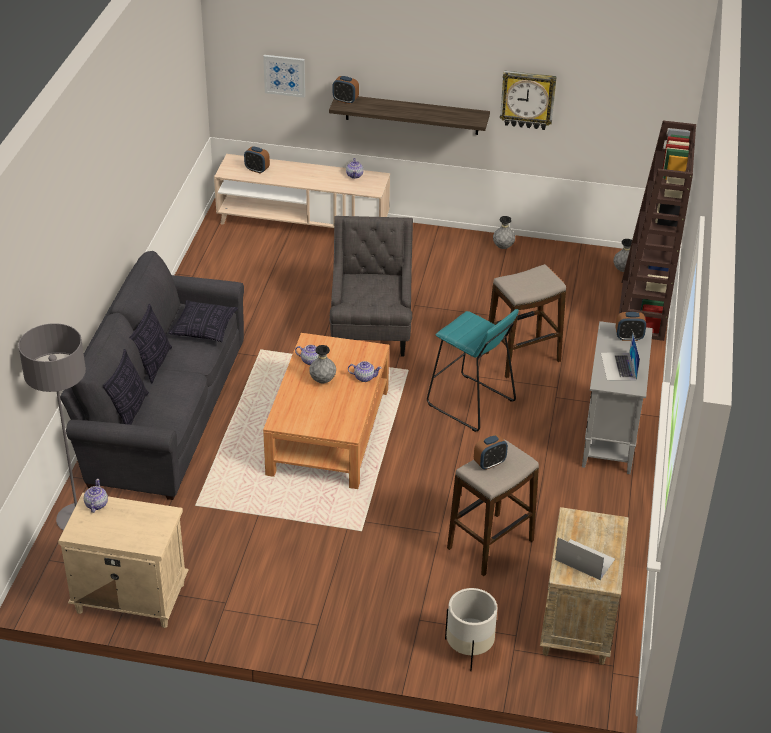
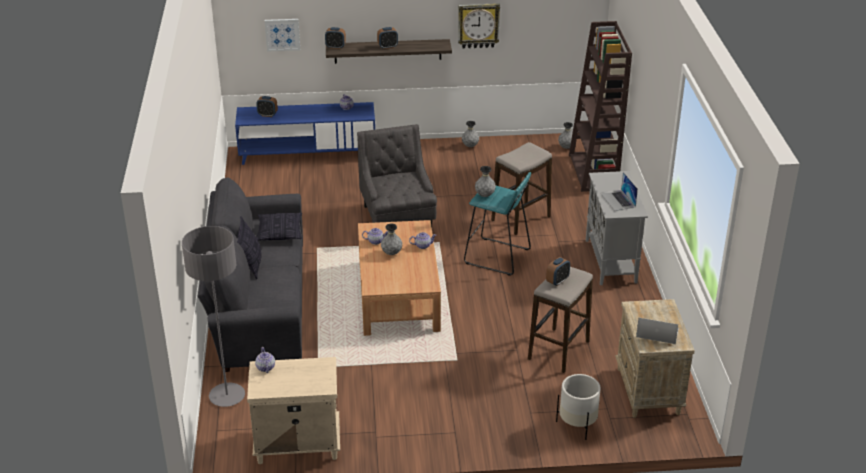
camera: 15 degrees left, 5 degrees down
(129, 411) = (248, 302): pillow -> none
(303, 223) = (308, 153): beige tv stand -> blue tv stand
(458, 327) = (484, 195): none -> grey vase
(629, 337) = (615, 179): alarm clock -> alarm clock (387, 47)

